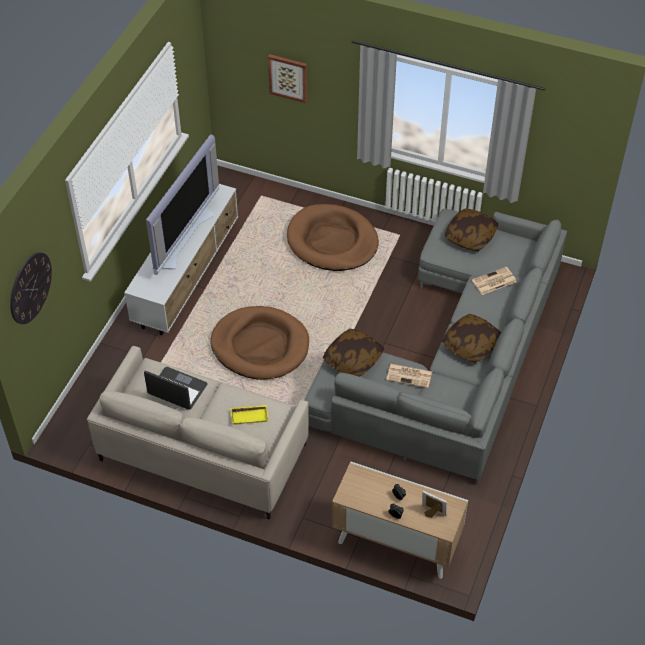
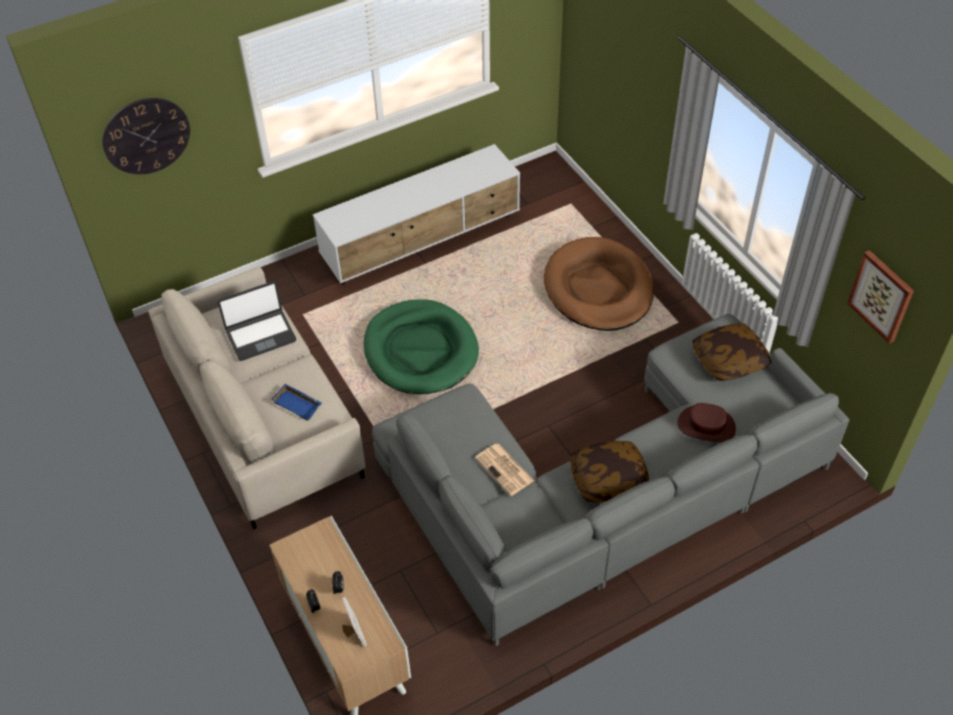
camera: 40 degrees right, 0 degrees up
(177, 390) = (260, 335): laptop -> laptop turned 90 degrees clockwise
(181, 236) = (419, 191): television -> none
(250, 415) = (298, 404): yellow tray -> blue tray
(260, 346) = (420, 350): brown dog bed -> green dog bed
(288, 77) = (625, 66): picture -> picture (881, 296)
(353, 359) = (464, 414): pillow -> none
(493, 281) = (706, 426): newspaper -> brown hat

